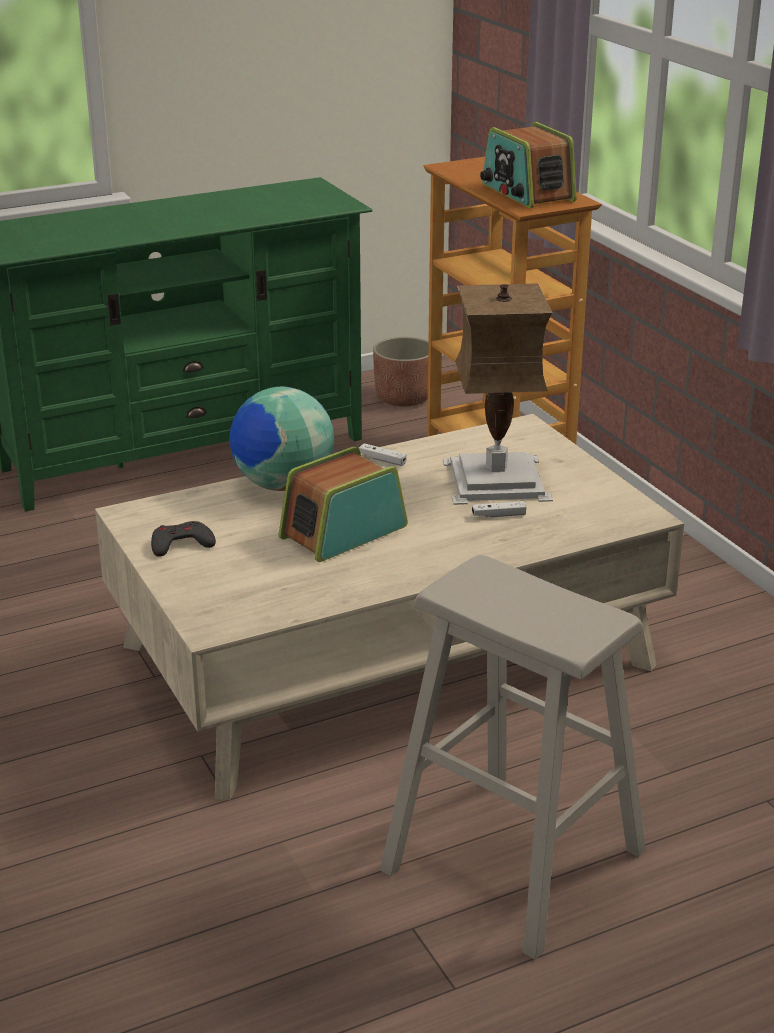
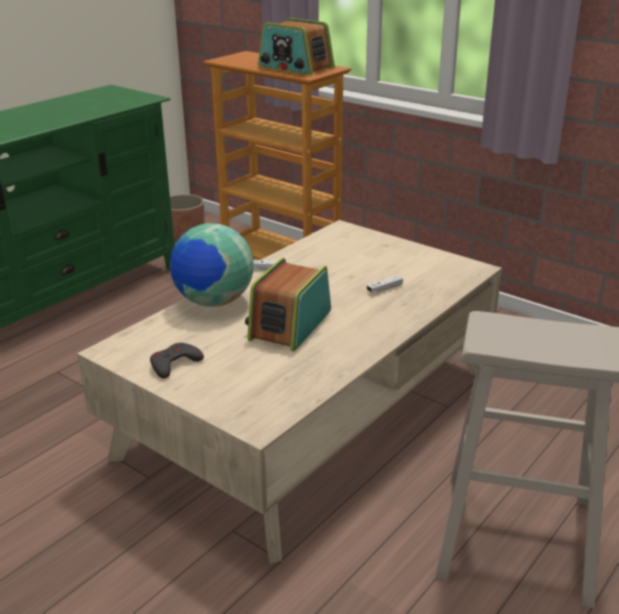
camera: 25 degrees left, 0 degrees up
(493, 479) = (356, 265): table lamp -> none

